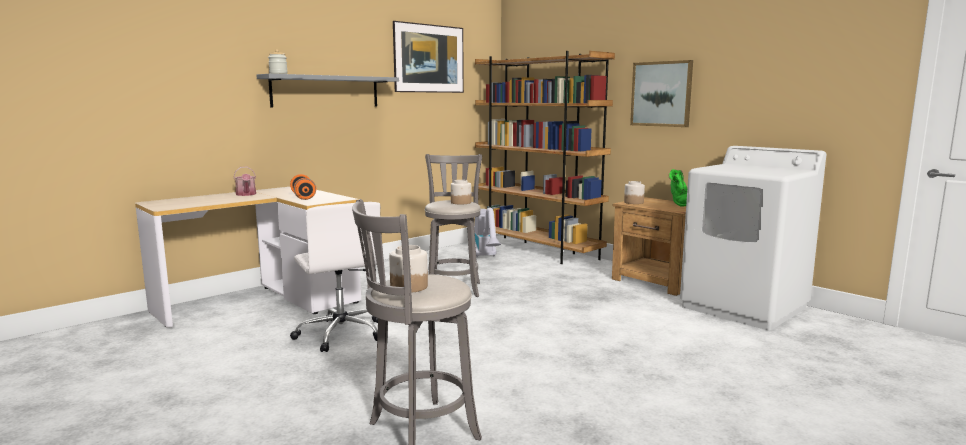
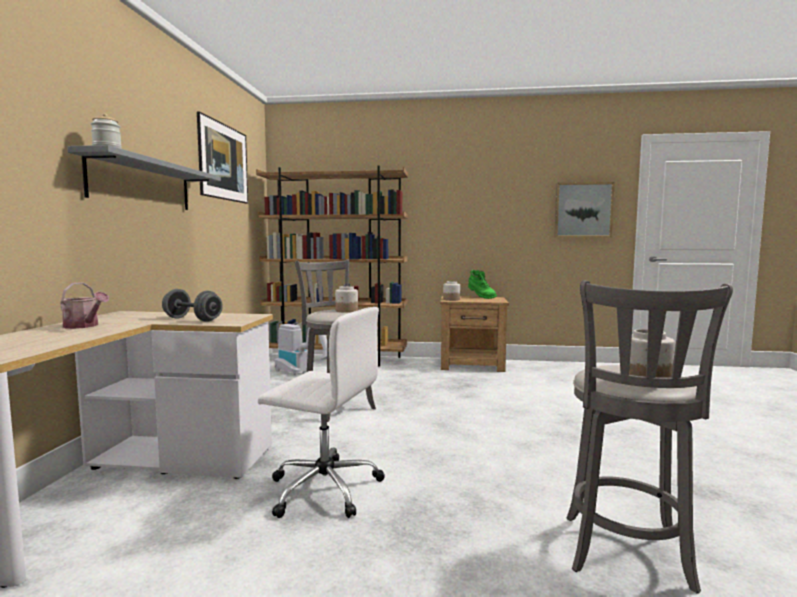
camera: 40 degrees left, 5 degrees down
(303, 197) = (192, 319): orange dumbbell -> grey dumbbell
(661, 94) = (451, 208): picture -> picture (583, 210)
(744, 307) = (556, 370): white washing machine -> none

